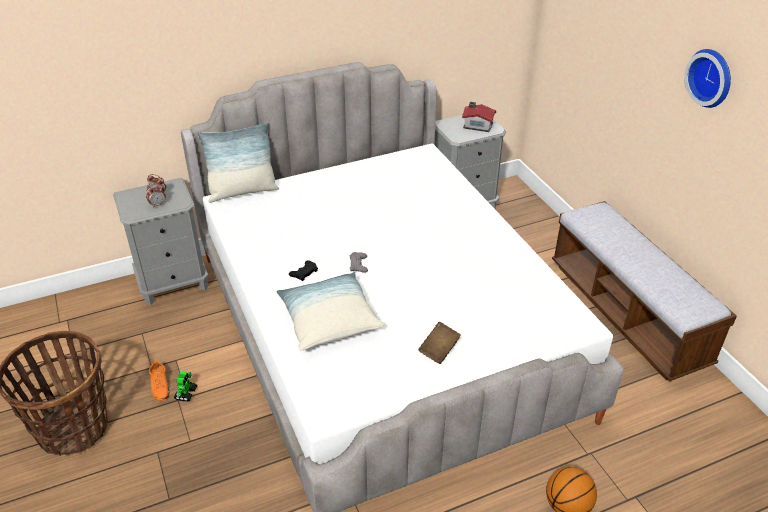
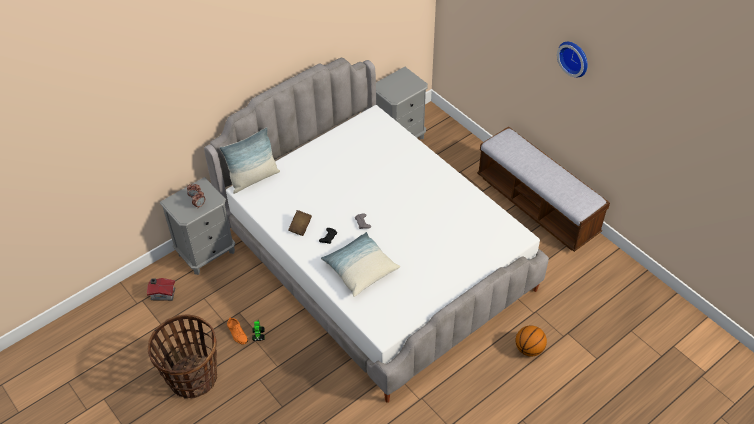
camera: 15 degrees left, 10 degrees up
(439, 350) = (437, 274): brown book -> brown book (300, 227)
(477, 125) = (405, 83): toy house -> toy house (162, 293)

